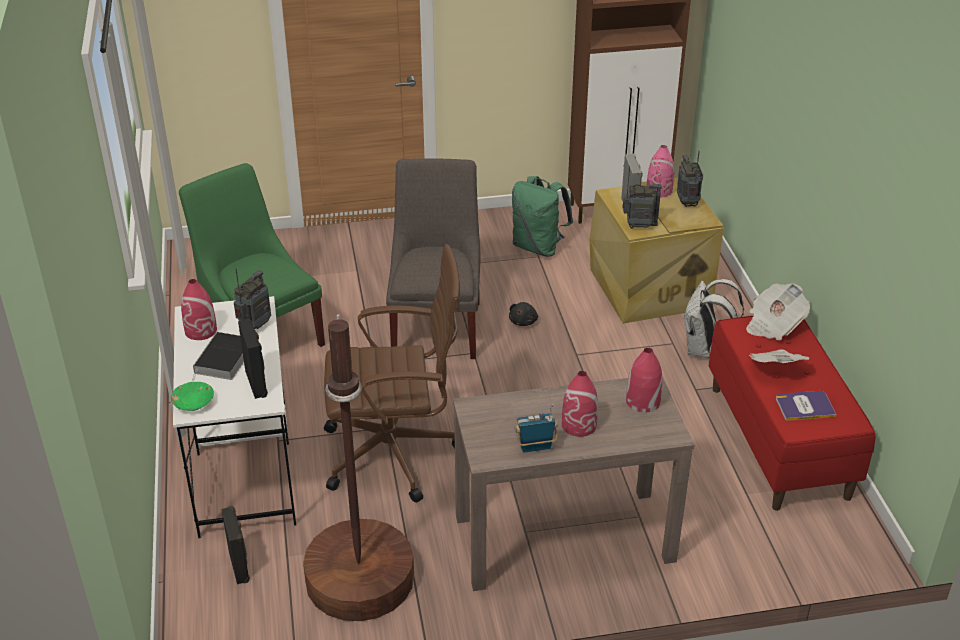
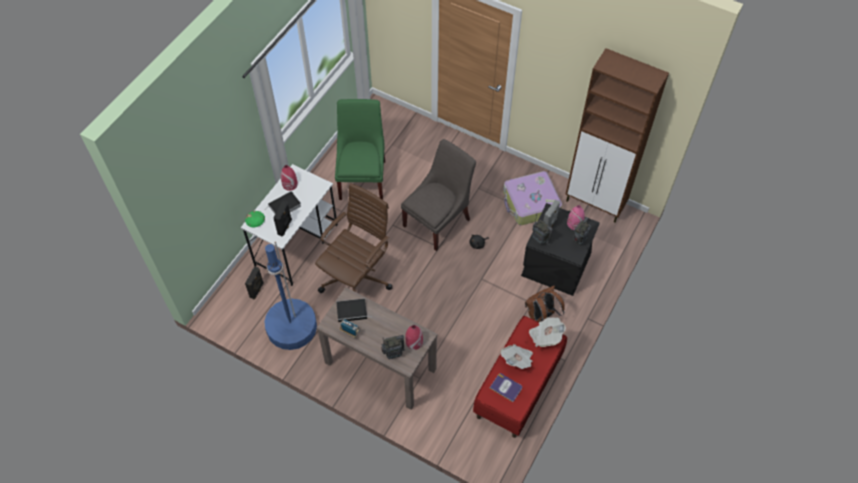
camera: 40 degrees right, 20 degrees up
(256, 326) = (311, 195): radio -> radio (393, 354)
(360, 579) = (291, 327): brown floor lamp -> blue floor lamp
(395, 454) = (357, 278): brown office chair -> brown office chair turned 90 degrees counterclockwise
(503, 419) = (353, 311): none -> book
(538, 247) = (530, 203): green backpack -> suitcase
(579, 425) = (377, 335): red vase -> none
(649, 289) = (555, 264): beige storage box -> black storage box
(703, 350) = (541, 316): white backpack -> brown backpack

